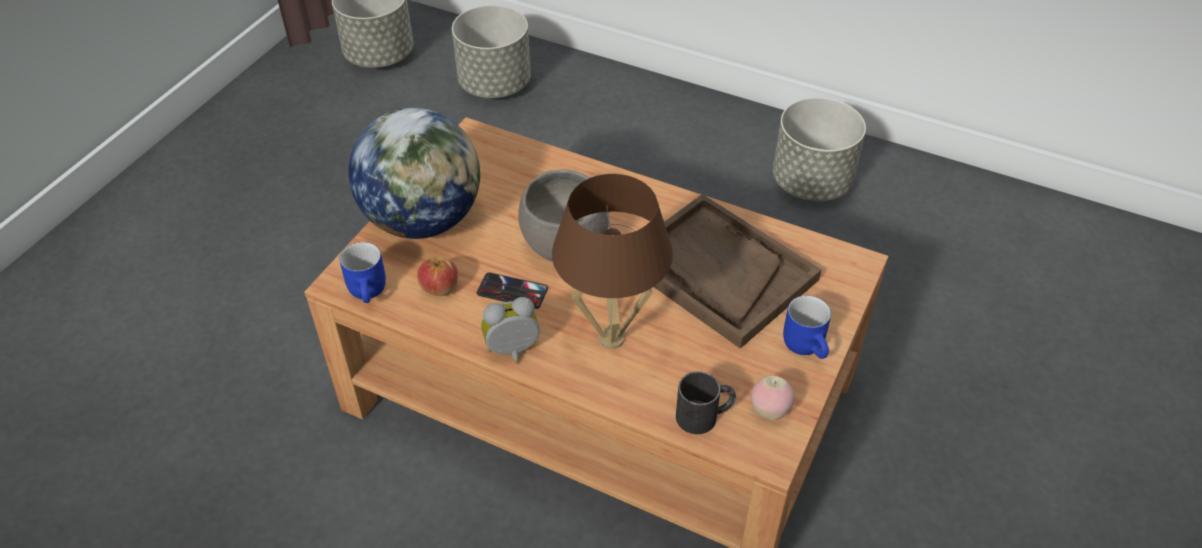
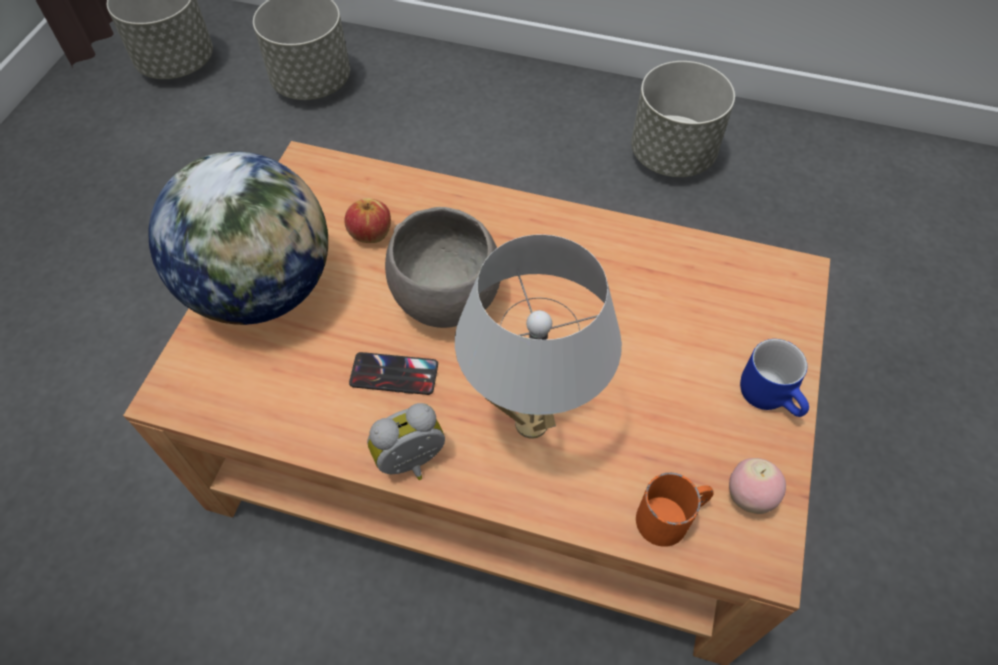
camera: 10 degrees left, 10 degrees up
(370, 291) = (211, 402): blue mug -> none
(439, 287) = (300, 383): apple -> apple (370, 233)
(611, 338) = (531, 422): brown table lamp -> white table lamp
(704, 415) = (672, 517): black mug -> orange mug
(718, 272) = (640, 309): brown tray -> none

